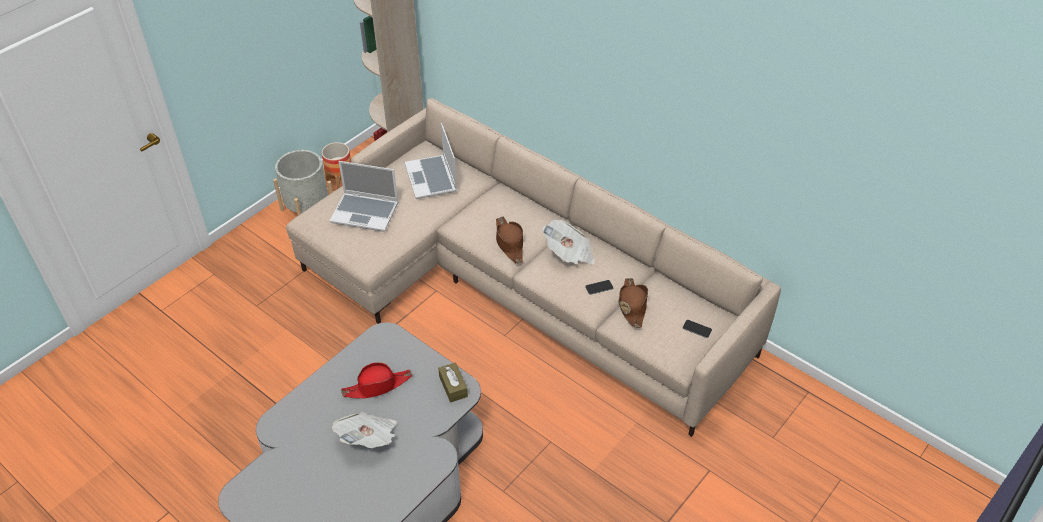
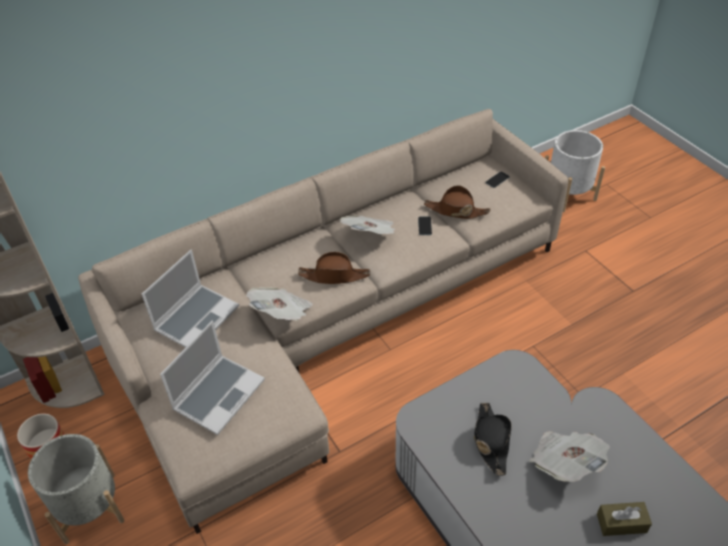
camera: 70 degrees left, 0 degrees up
(377, 386) = (491, 441): red hat -> black hat
(432, 179) = (197, 318): laptop -> laptop turned 60 degrees counterclockwise
(453, 386) = (509, 371): brown tissue box -> brown tissue box (621, 523)
(455, 224) = (282, 314): none -> newspaper
(797, 441) = (567, 194): none -> white planter

